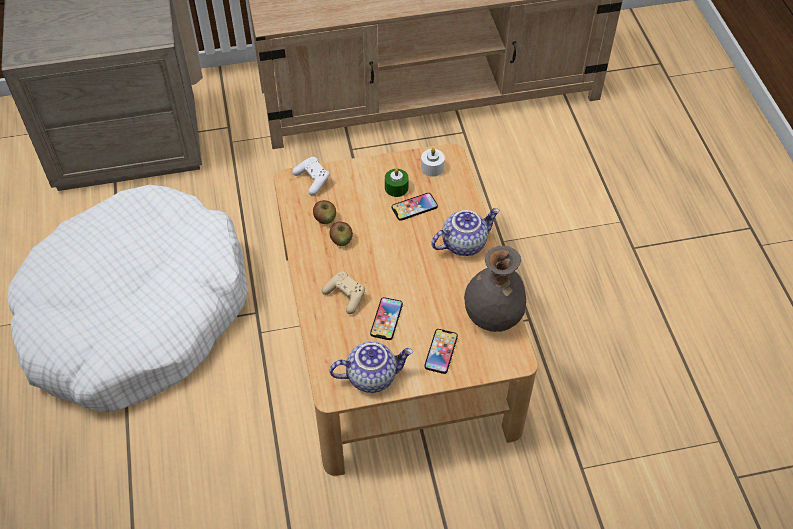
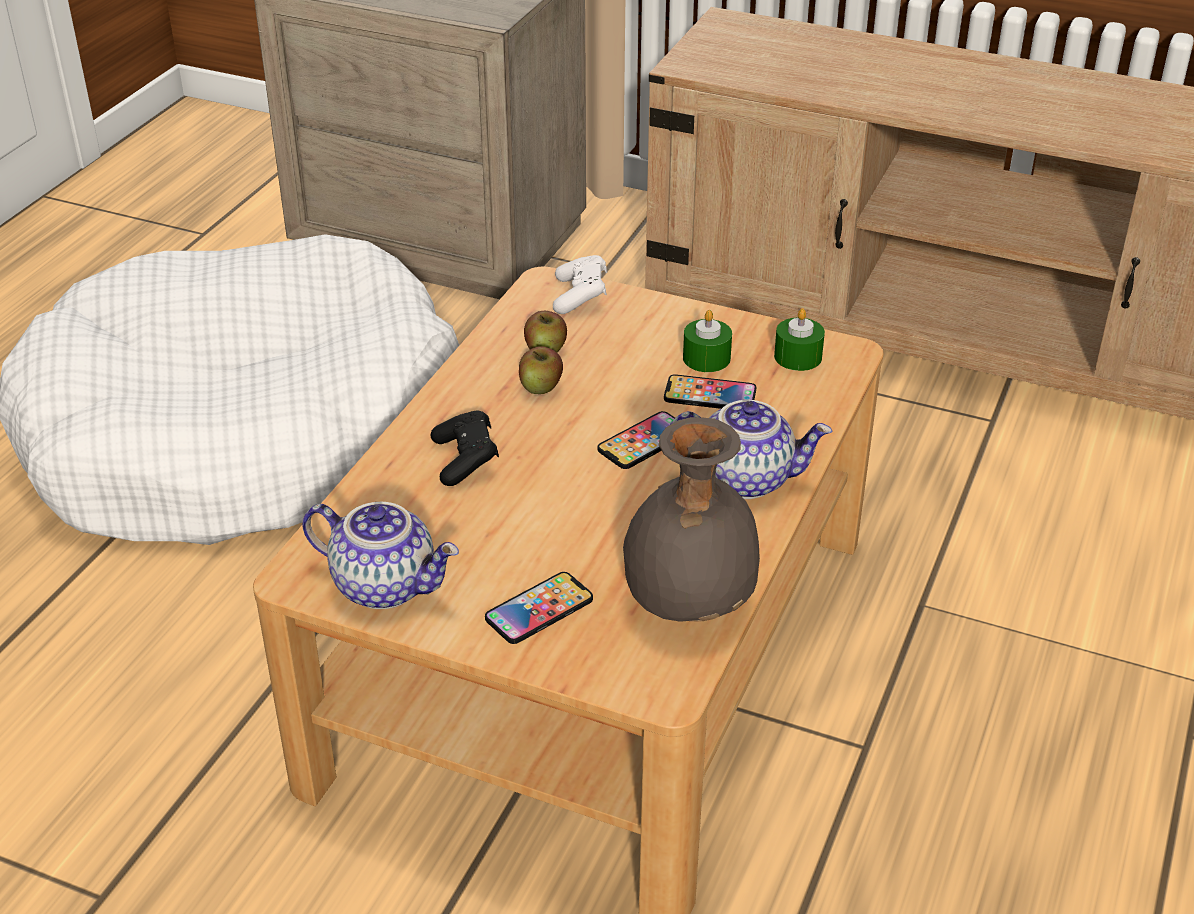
camera: 35 degrees right, 15 degrees down
(345, 296) = (465, 460): beige game controller -> black game controller
(386, 319) = (497, 520): phone -> phone (644, 442)
(432, 167) = (798, 357): white candle -> green candle

